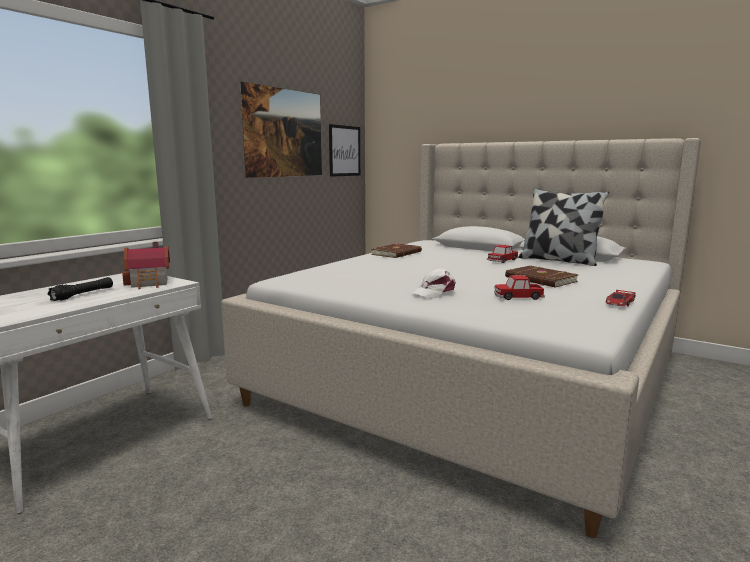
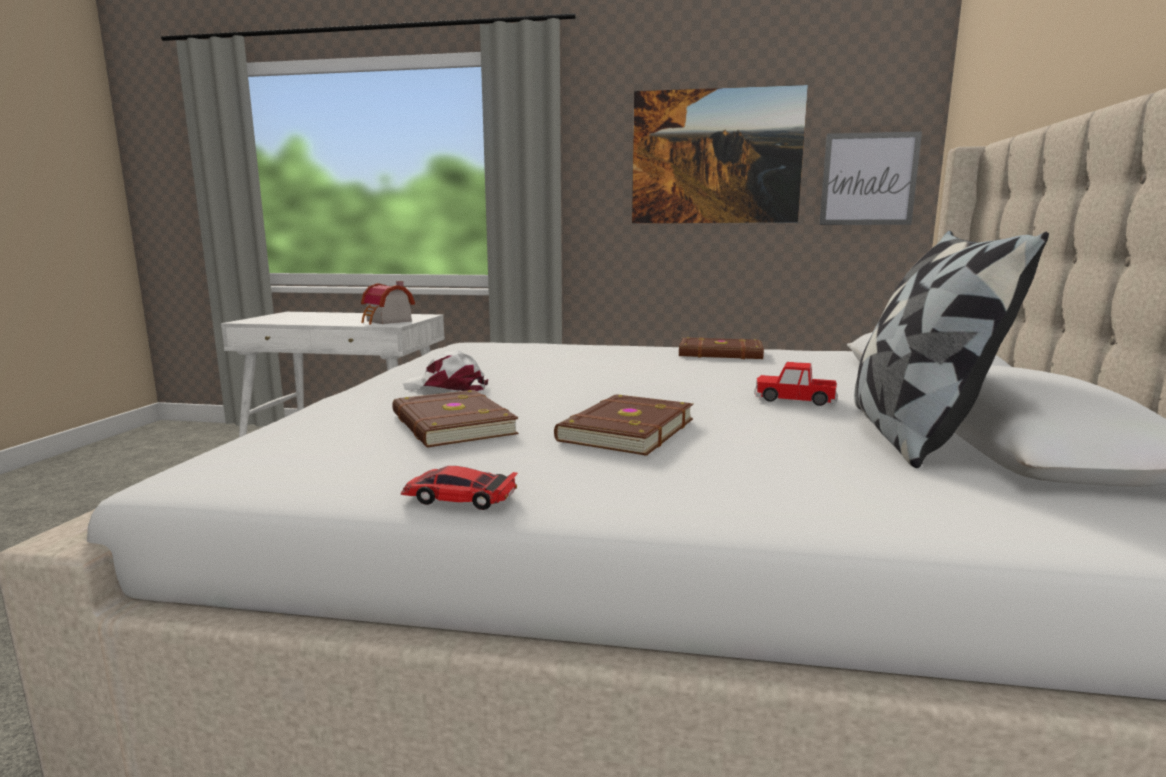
camera: 65 degrees right, 0 degrees up
(83, 294) = (334, 319): black flashlight -> none
(518, 297) = (450, 425): toy car -> brown book

